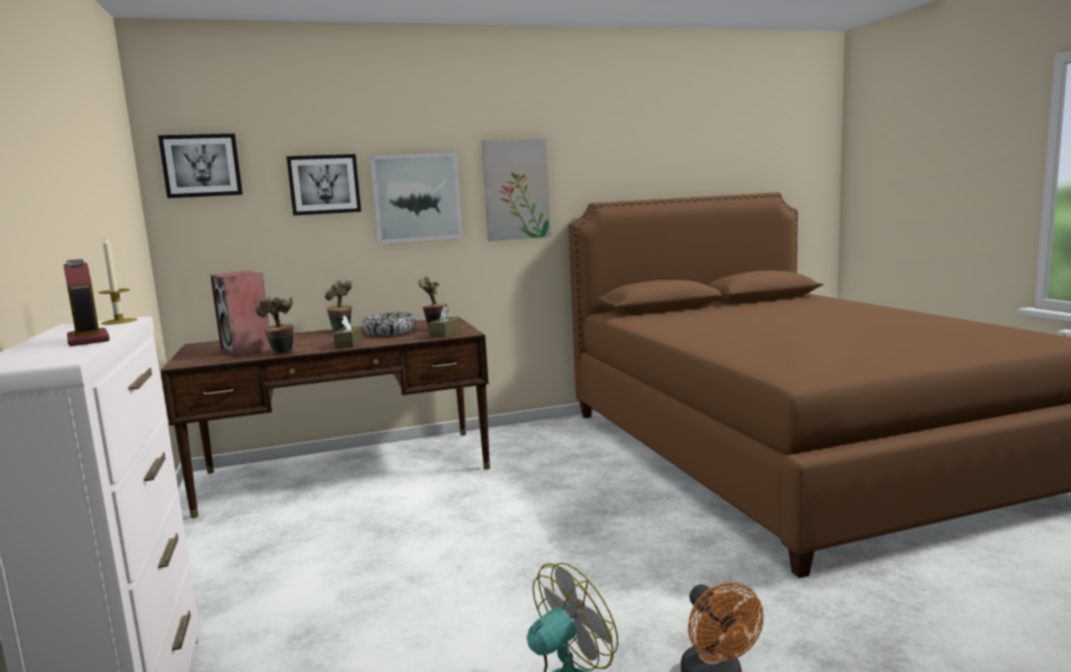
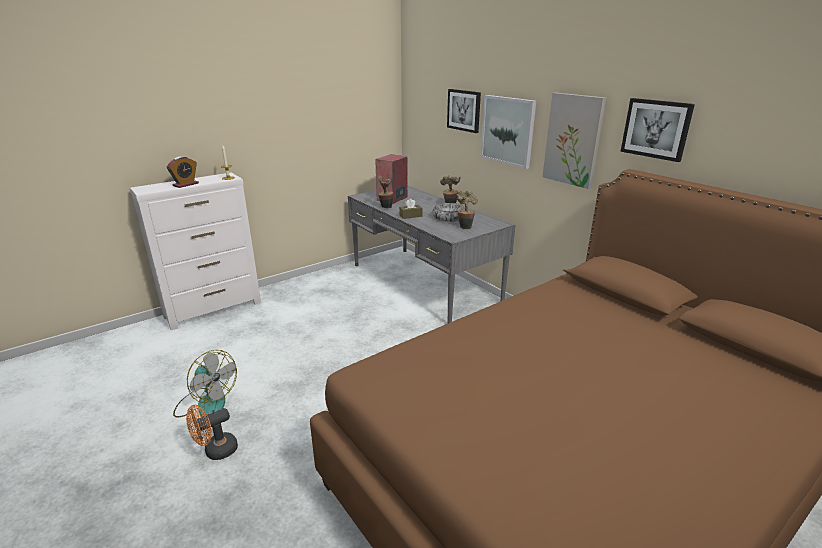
camera: 70 degrees right, 15 degrees up
(201, 165) = (419, 89): picture -> picture (656, 129)
(345, 470) = (423, 282): brown desk -> grey desk
(445, 334) = (448, 232): brown tissue box -> none

